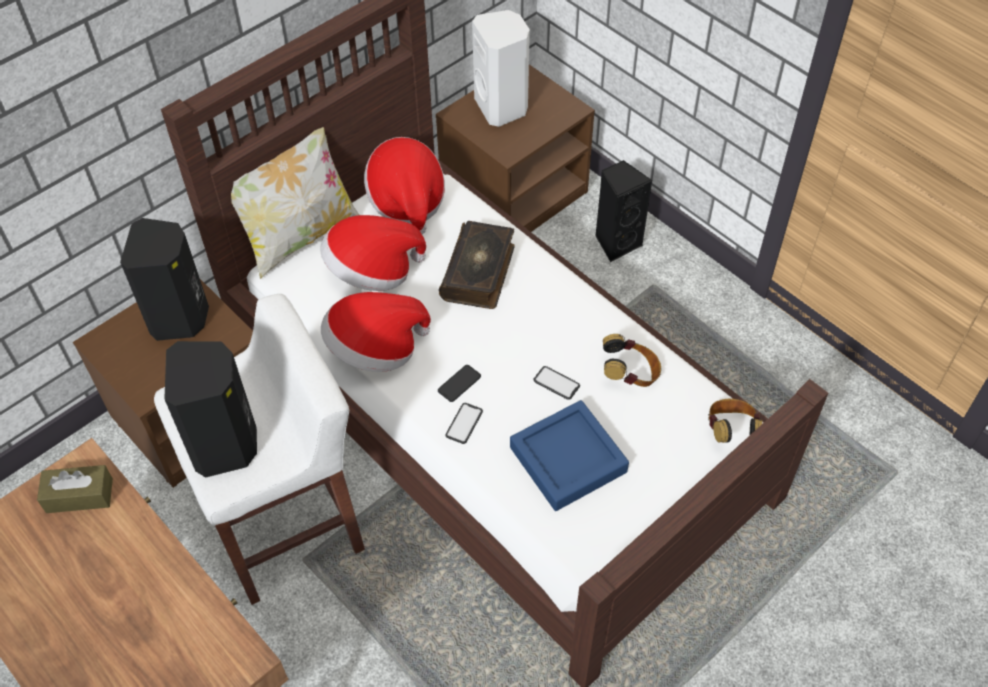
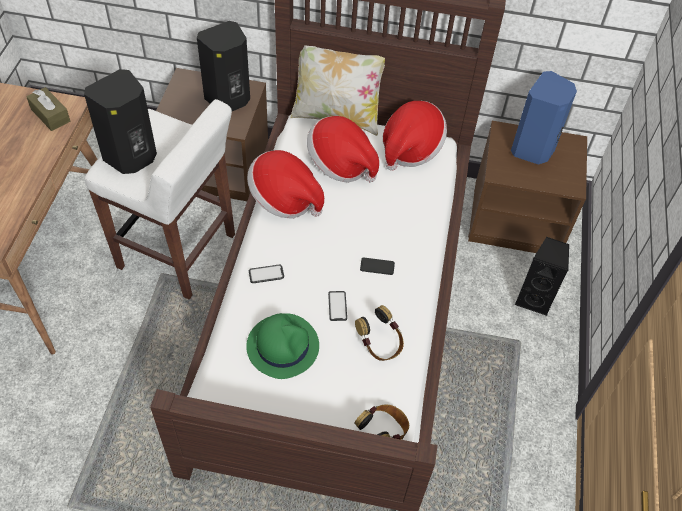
camera: 50 degrees right, 0 degrees up
(459, 383) = (294, 254): phone -> phone (377, 266)
(479, 272) = (389, 216): book -> none
(502, 107) = (533, 149): white speaker -> blue speaker
(568, 460) = (282, 345): blue tray -> green hat

